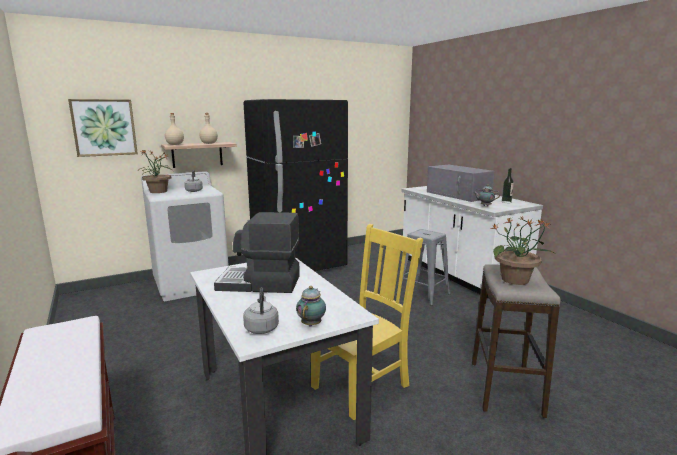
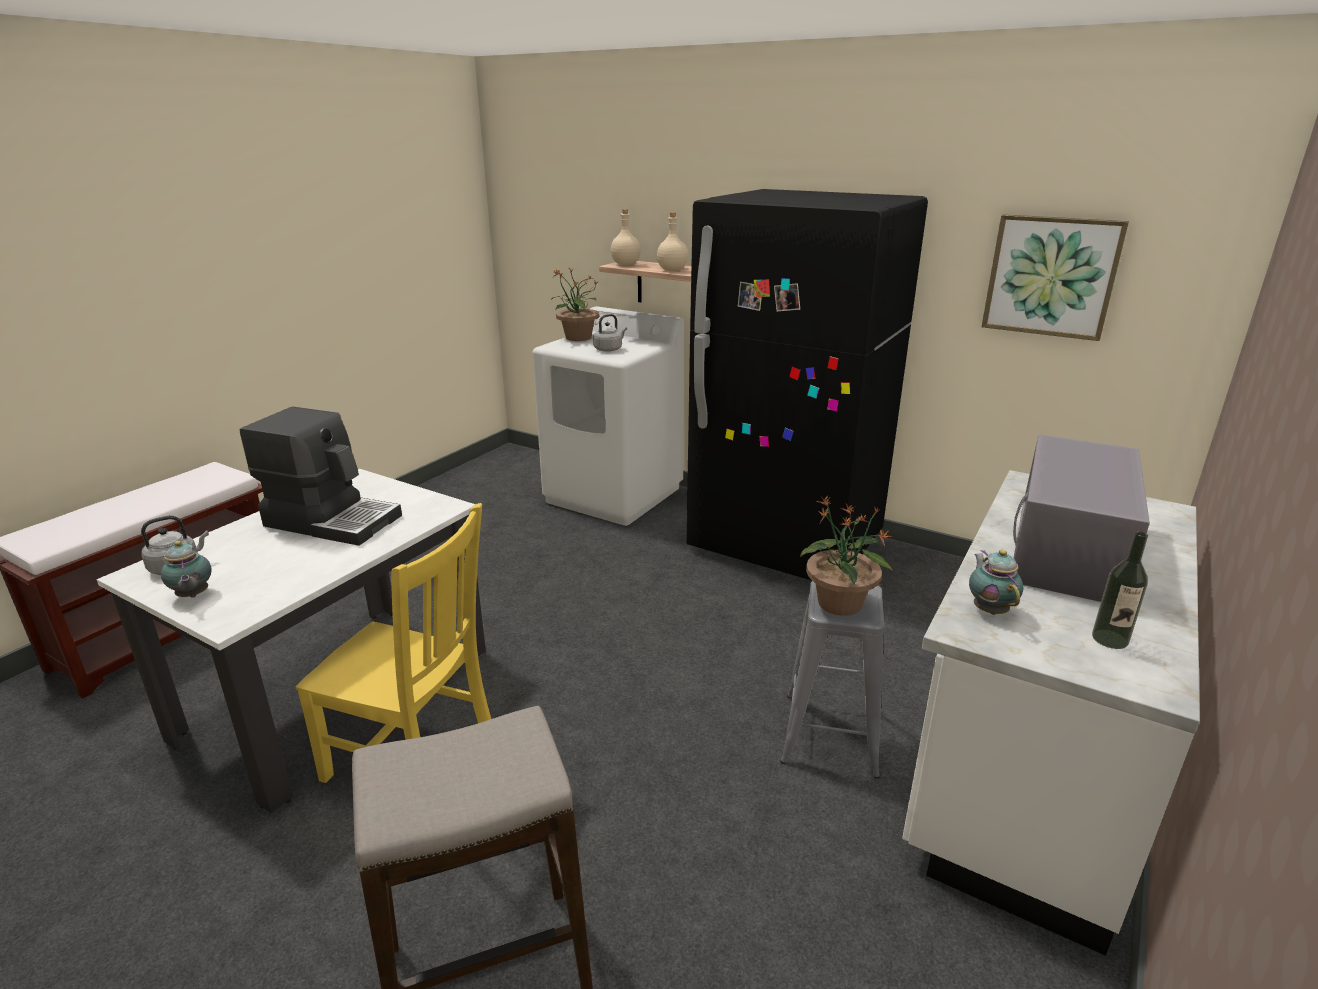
camera: 60 degrees right, 10 degrees up
(104, 127) = (560, 224): picture -> picture (1051, 276)
(259, 283) = (333, 520): coffee machine -> coffee machine turned 135 degrees clockwise
(312, 324) = (192, 596): teapot -> teapot turned 75 degrees clockwise
(516, 280) = (443, 765): potted plant -> potted plant (839, 604)

